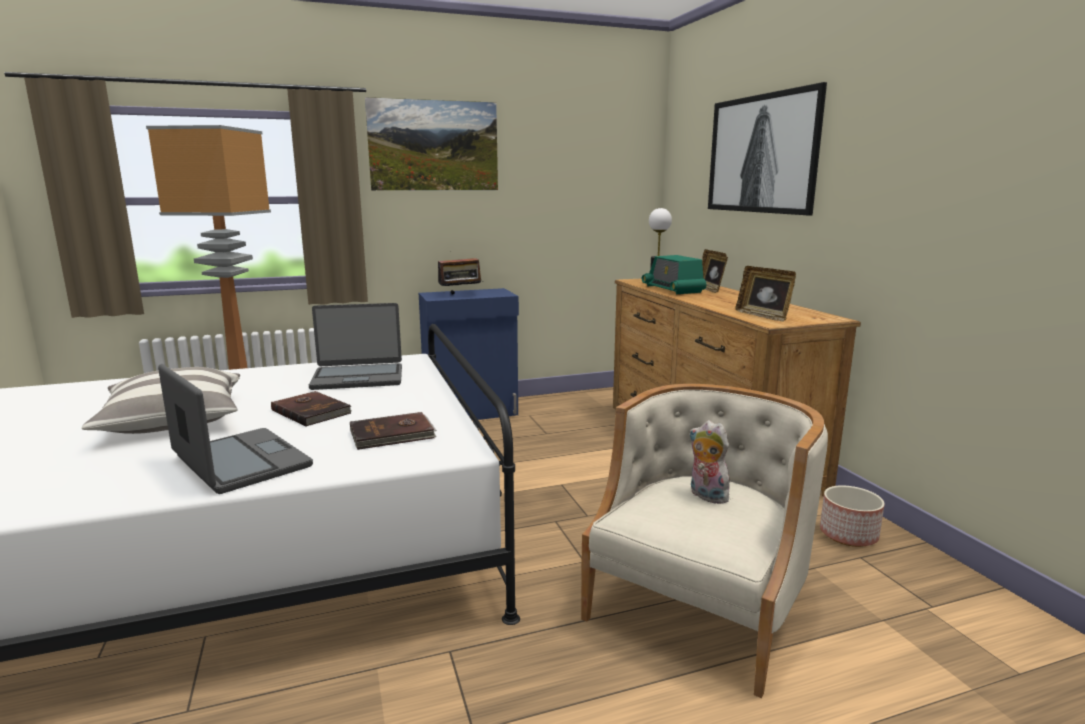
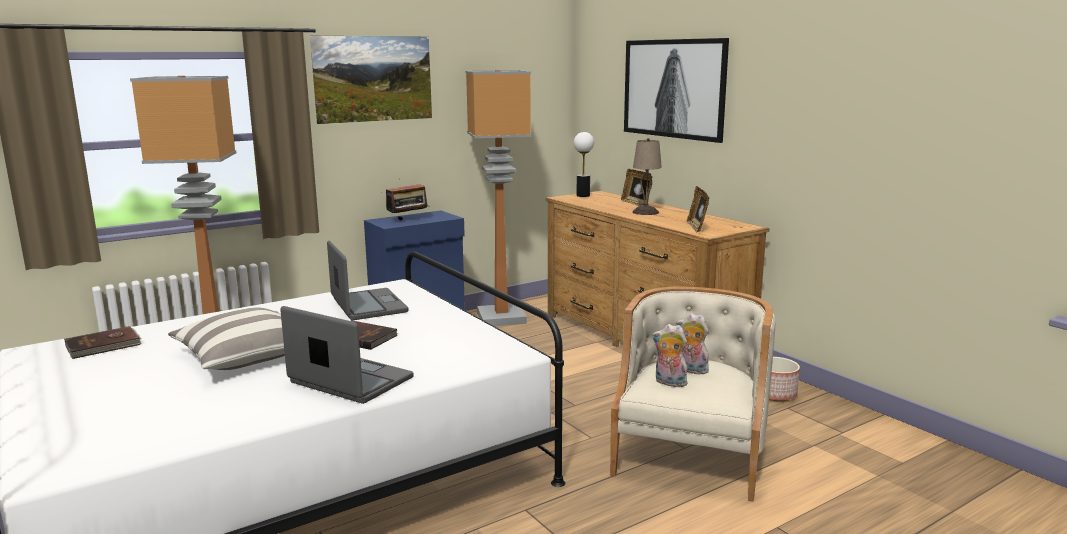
camera: 15 degrees left, 0 degrees up
(358, 378) = (367, 306): laptop -> laptop turned 90 degrees counterclockwise
(393, 435) = (451, 348): brown book -> brown book (104, 345)
(563, 406) = (502, 317): none -> floor lamp
(665, 510) = (669, 383): none -> plush toy
(673, 289) = (605, 205): radio -> none
(713, 297) = (645, 212): none -> beige table lamp
(763, 316) = (697, 228): picture frame -> picture frame turned 45 degrees clockwise

